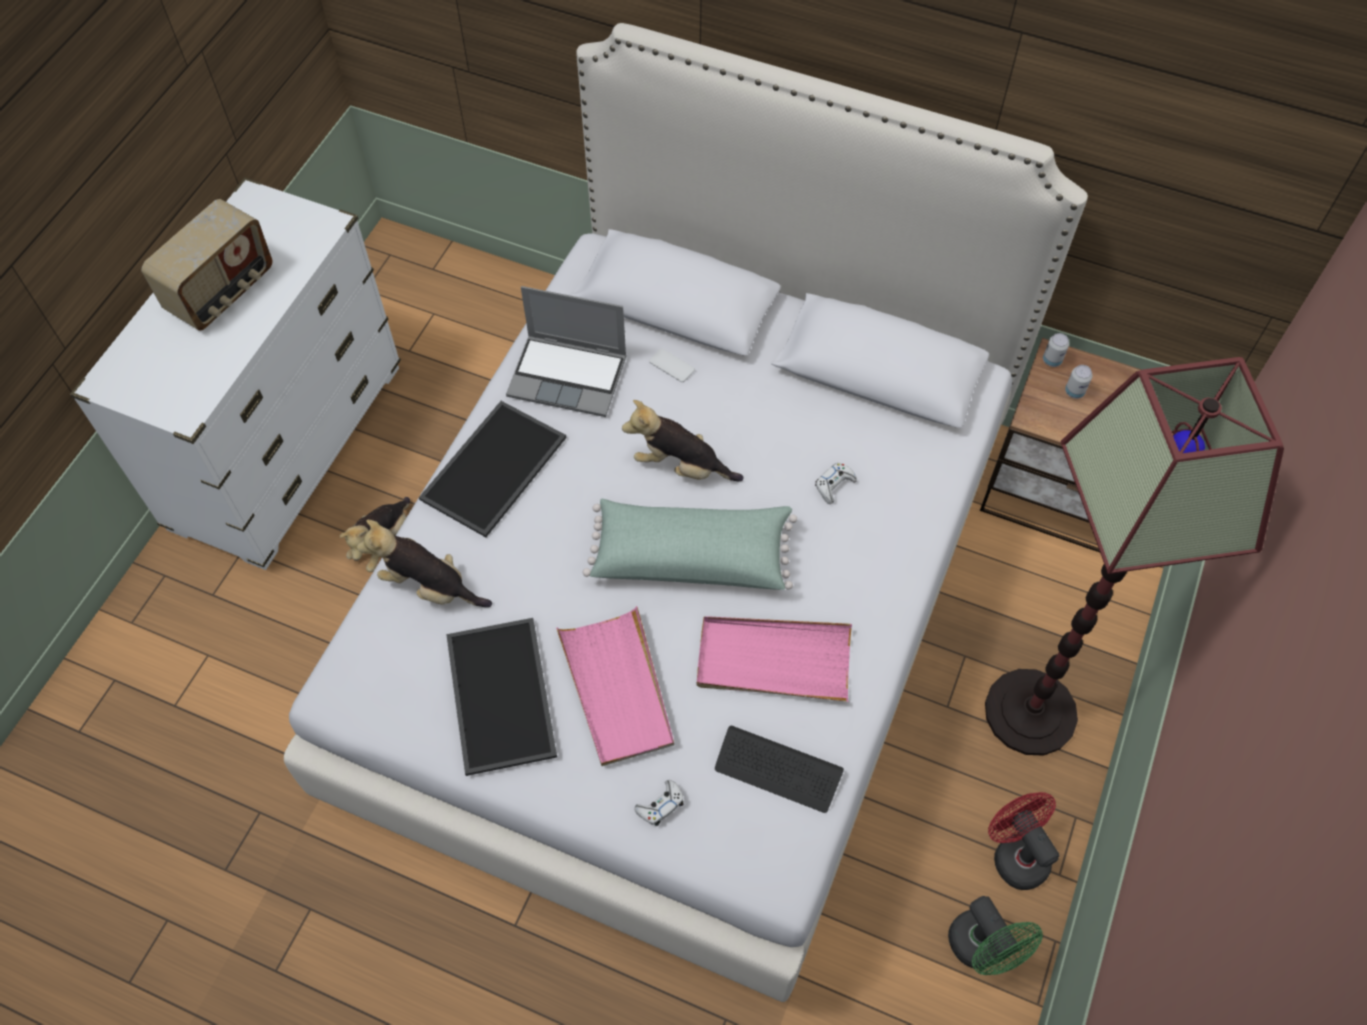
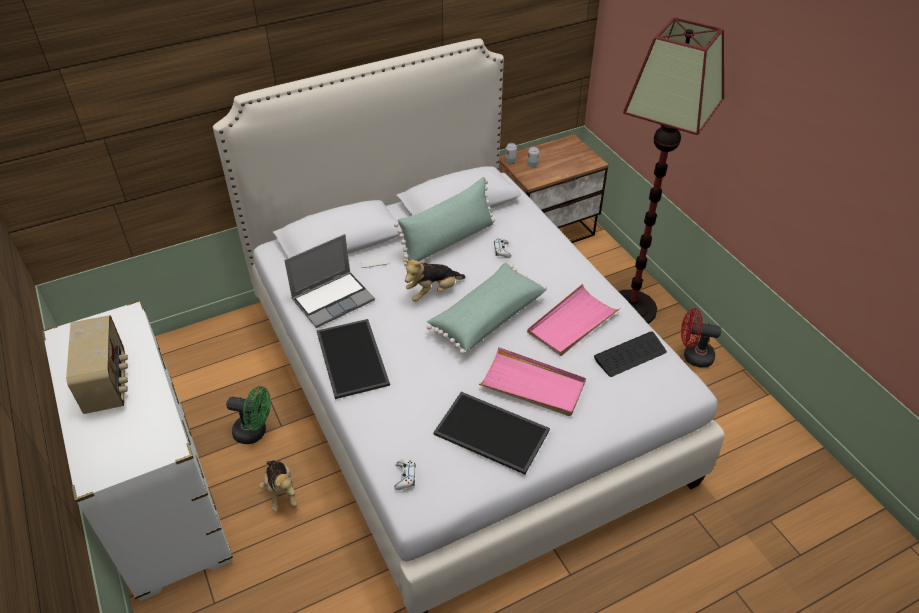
camera: 50 degrees left, 15 degrees down
(429, 586) = (394, 425): plush toy -> none
(660, 805) = (611, 407): white game controller -> white game controller (405, 477)
(791, 413) = (448, 241): none -> green pillow
(982, 949) = (728, 395): green fan -> green fan (255, 432)

